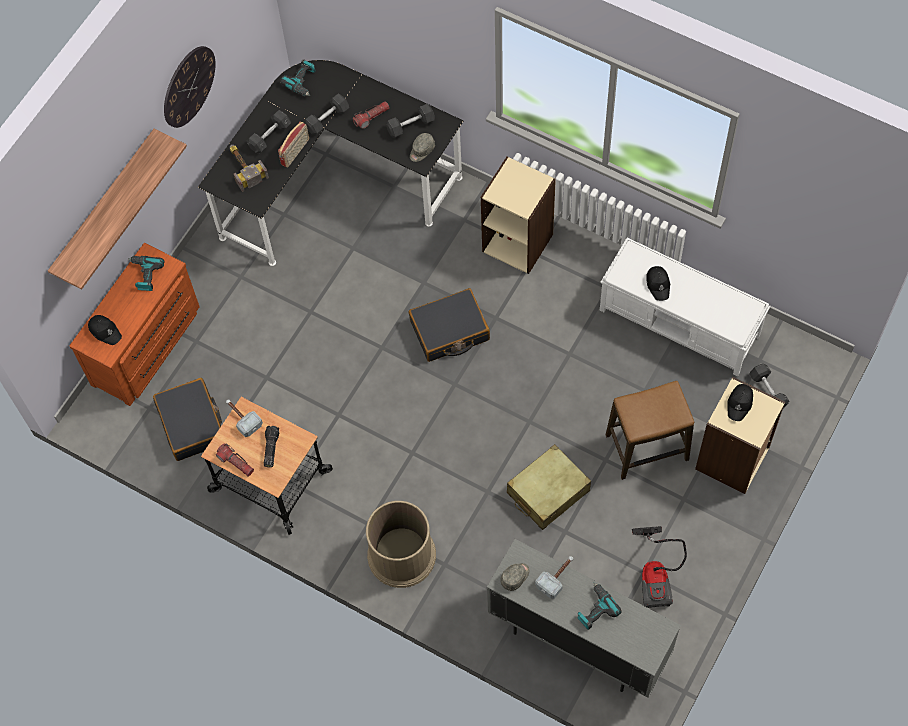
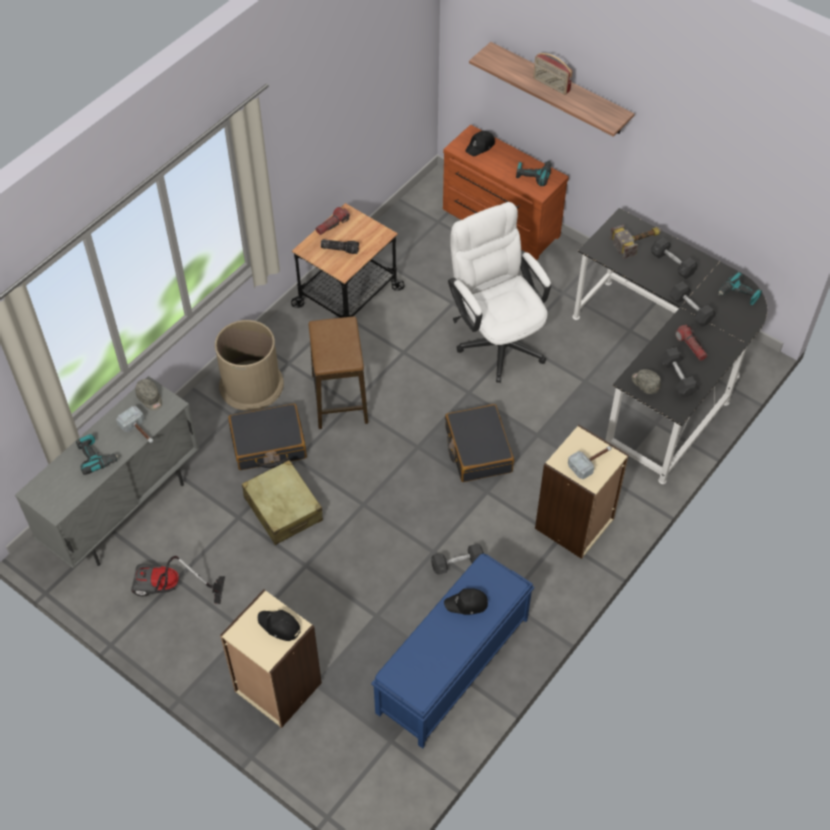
camera: 95 degrees right, 10 degrees down
(188, 86) = (685, 144): wall clock -> none
(192, 424) = (416, 248): black suitcase -> black suitcase (268, 444)
(241, 417) = (376, 232): hammer -> hammer (591, 462)
(295, 152) = (652, 282): radio -> radio (551, 85)
(309, 330) = (497, 338): none -> white office chair
(646, 448) = (310, 605): stool -> stool (339, 399)
(680, 323) = (452, 666): white bench -> blue bench
(768, 391) = (350, 741): grey dumbbell -> grey dumbbell (457, 563)

